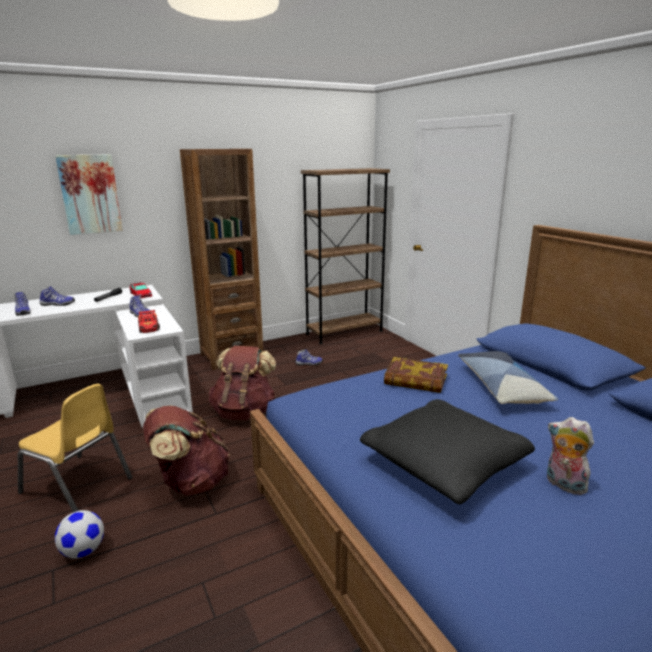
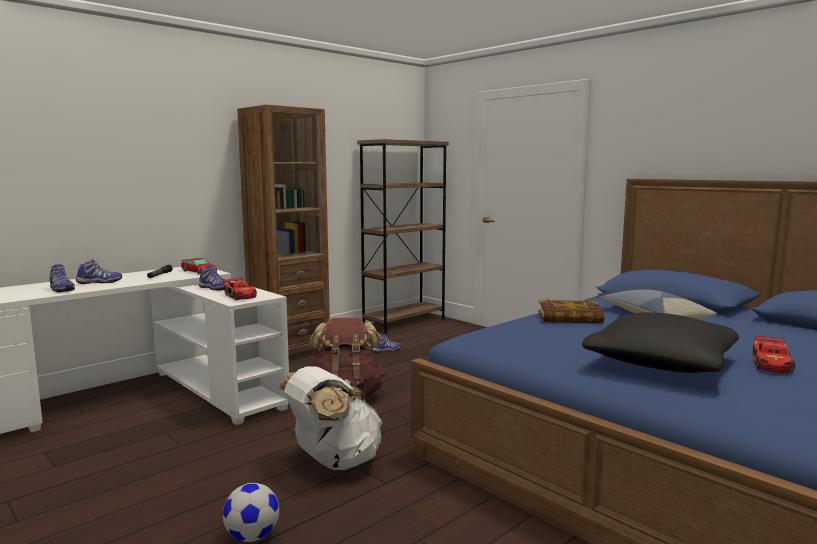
camera: 15 degrees left, 10 degrees down
(77, 485) = (192, 481): yellow chair -> none
(90, 194) = (136, 153): picture -> none
(190, 482) = (333, 461): brown backpack -> white backpack
(563, 484) = (771, 364): plush toy -> toy car

